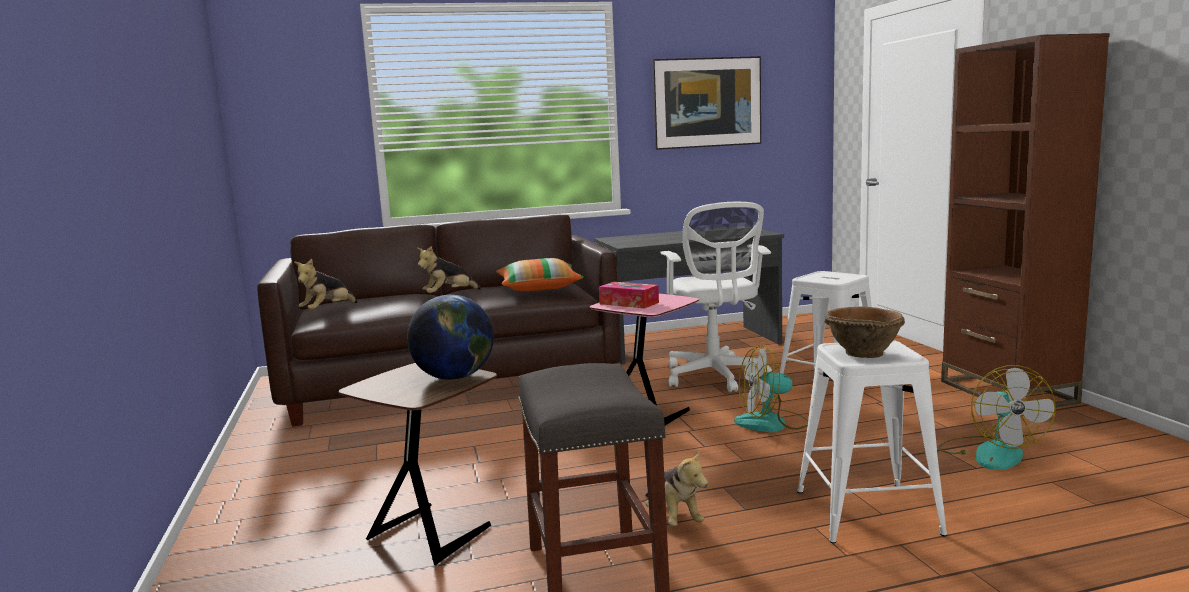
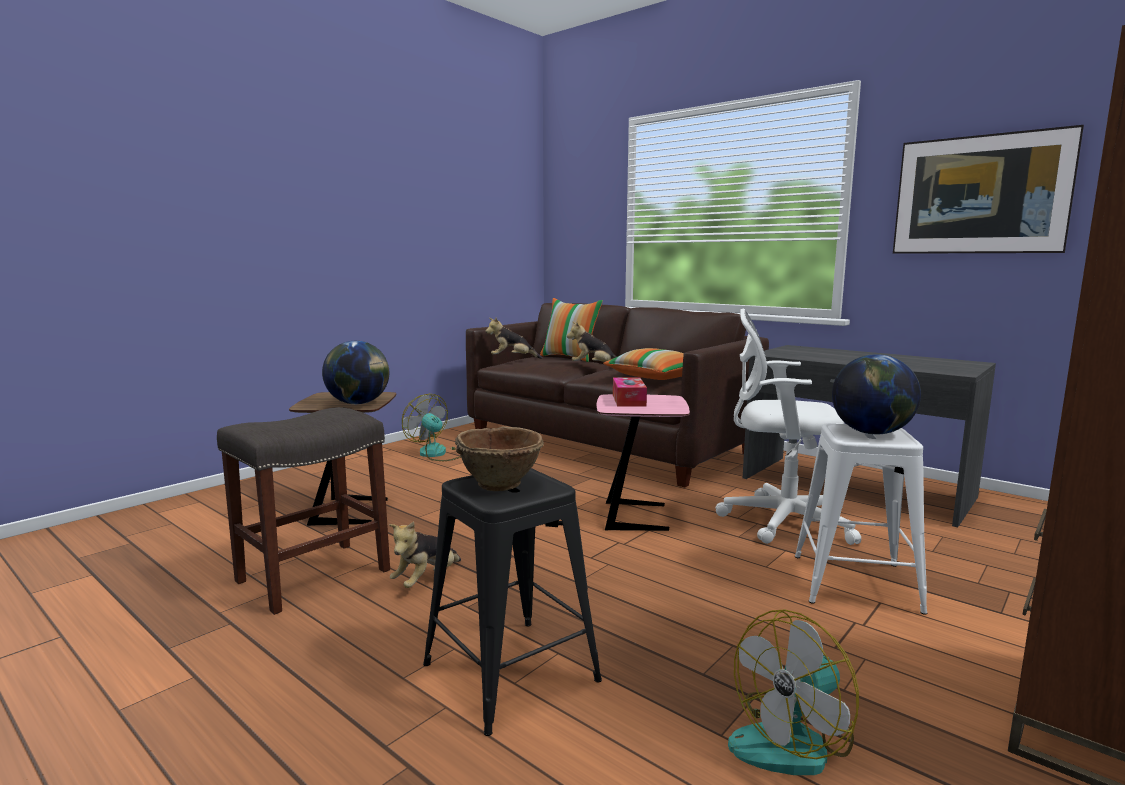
camera: 55 degrees right, 0 degrees up
(377, 296) = (570, 358): none -> pillow
(715, 377) = (780, 520): white office chair -> white office chair turned 60 degrees clockwise
(772, 423) = (691, 575): fan -> fan (438, 454)
(827, 276) = (871, 433): none -> globe
(867, 512) = (510, 672): white stool -> black stool

